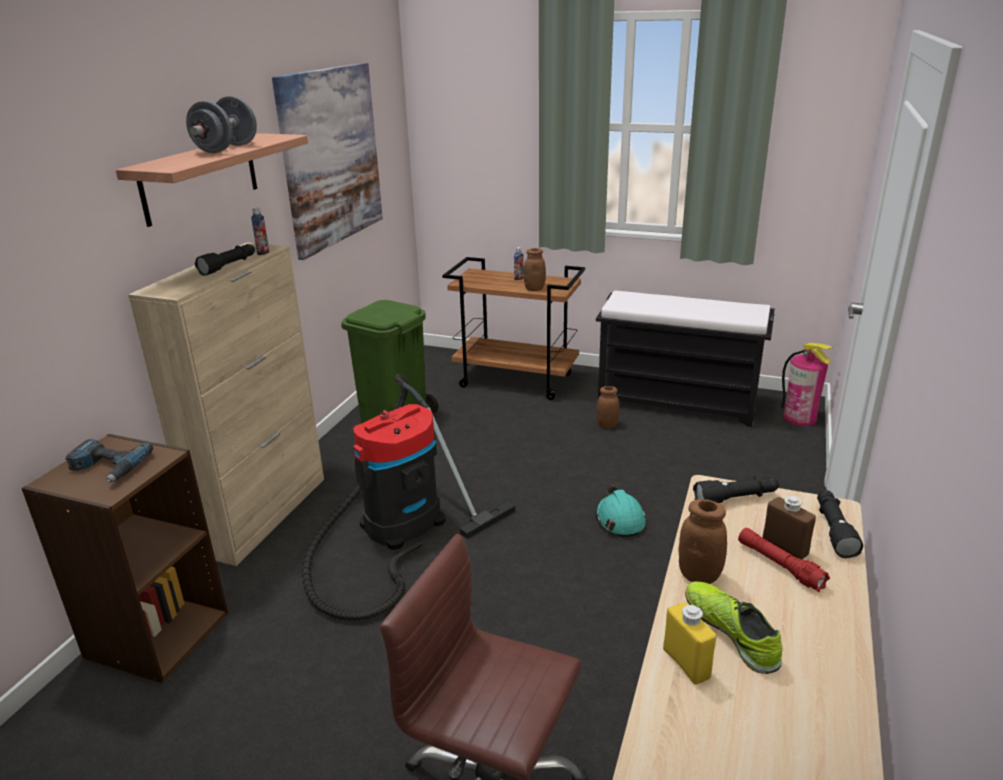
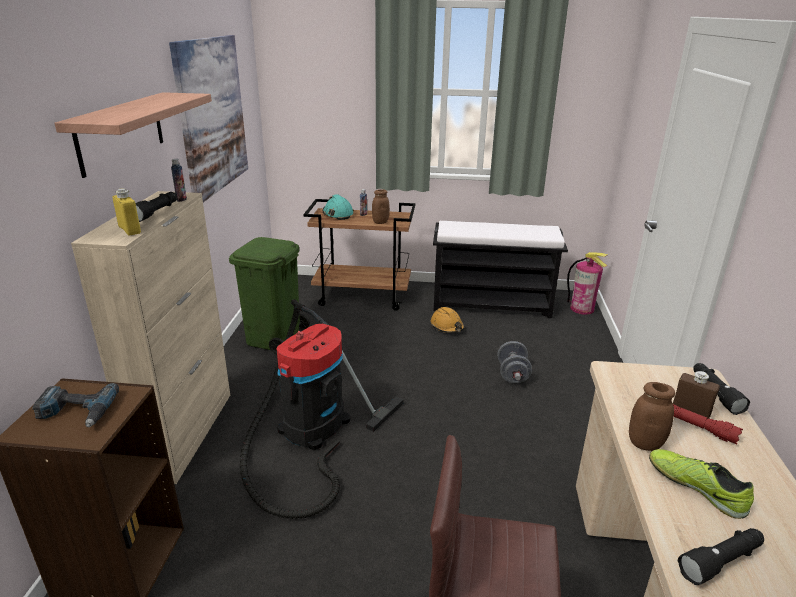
camera: 15 degrees left, 0 degrees up
(226, 149) = (148, 105): grey dumbbell -> grey dumbbell (512, 374)
(607, 425) = (447, 326): brown jar -> orange hard hat
(619, 519) = (487, 400): turquoise hard hat -> turquoise hard hat (337, 214)
(686, 663) = (680, 520): yellow bottle -> yellow bottle (129, 230)
(736, 499) = (633, 377): black flashlight -> black flashlight (721, 562)

